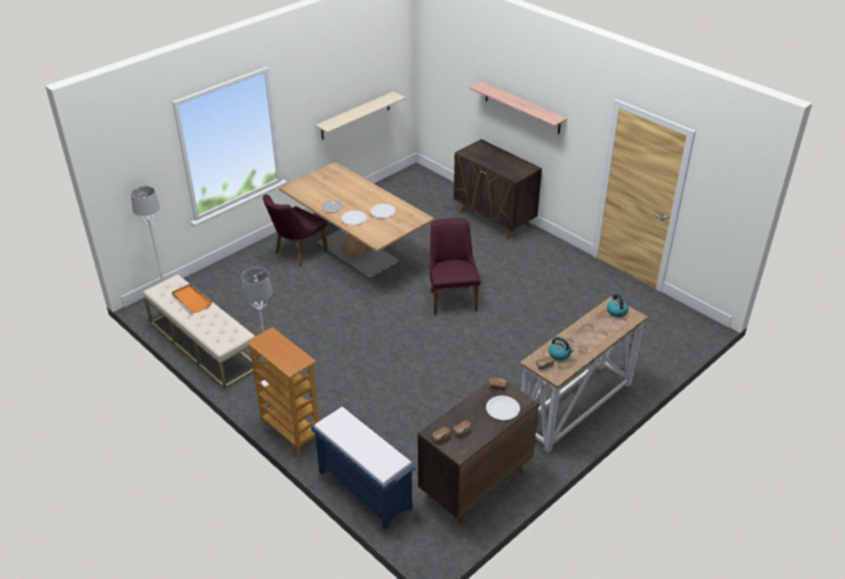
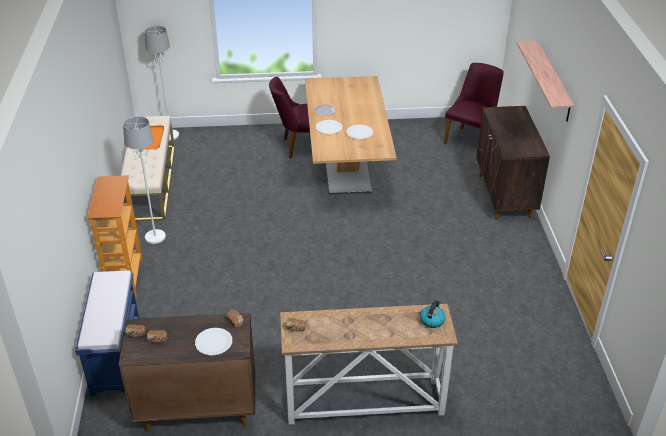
camera: 40 degrees right, 0 degrees up
(355, 115) = (419, 39): beige shelf -> none
(451, 297) = (378, 244): purple chair -> purple chair (471, 138)
(559, 354) = (323, 326): kettle -> none

